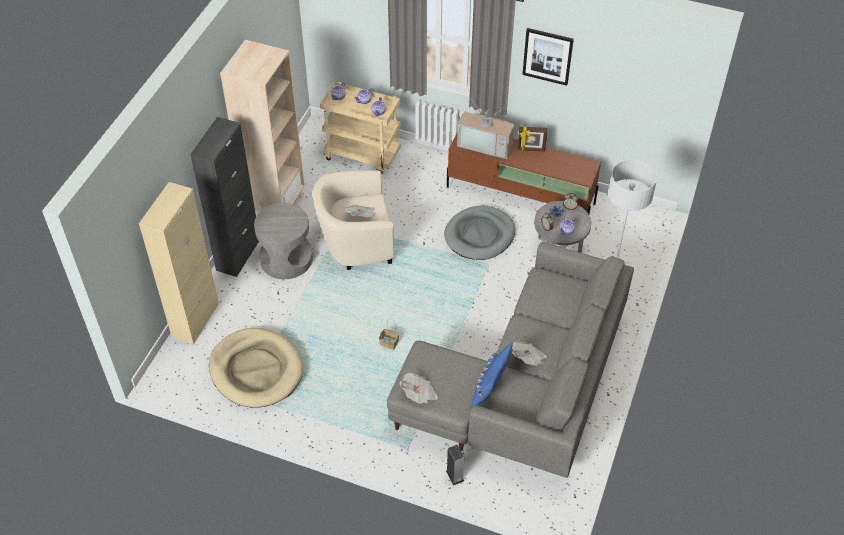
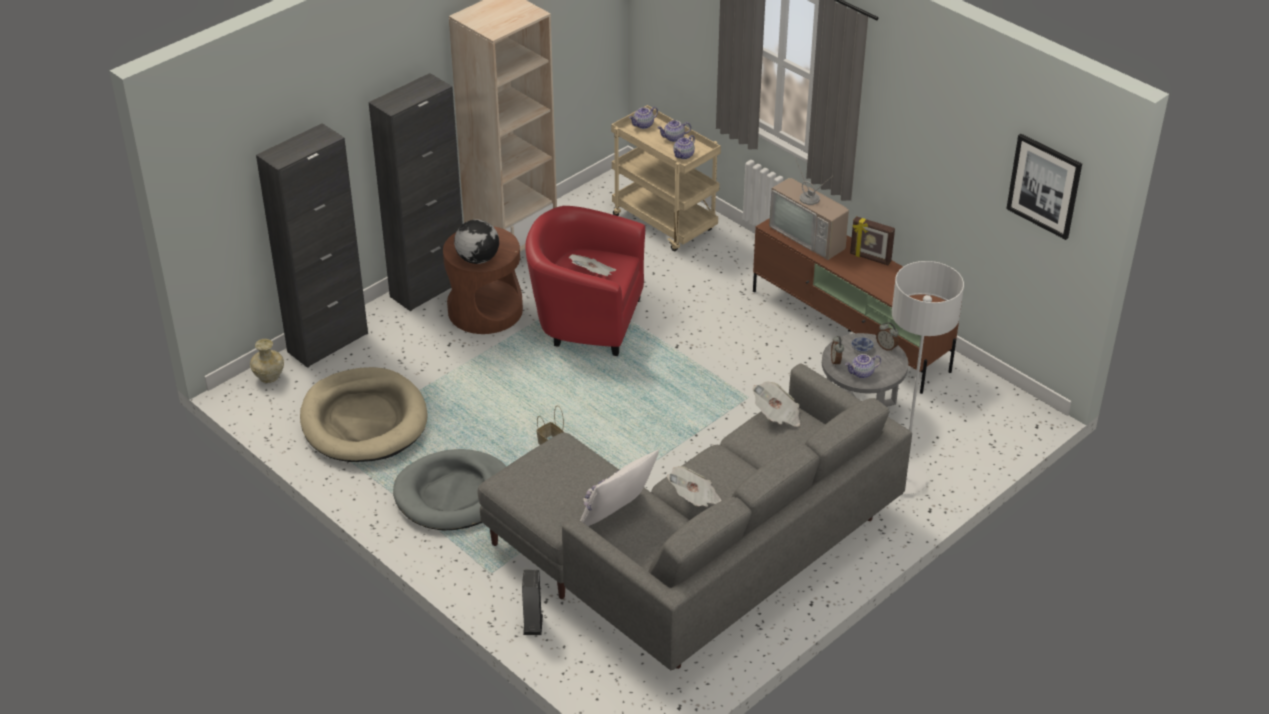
camera: 25 degrees right, 10 degrees down
(172, 361) = (270, 377): none -> beige vase
(195, 320) = (328, 343): beige cabinet -> black cabinet
(284, 231) = (477, 259): none -> globe
(286, 259) = (485, 310): grey side table -> brown side table
(355, 244) = (585, 320): beige armchair -> red armchair
(419, 394) = (521, 490): newspaper -> newspaper (777, 415)
(480, 235) = (759, 360): grey dog bed -> grey dog bed (454, 494)
(490, 390) = (618, 517): blue pillow -> white pillow
(547, 56) = (909, 116): picture -> picture (1044, 186)

